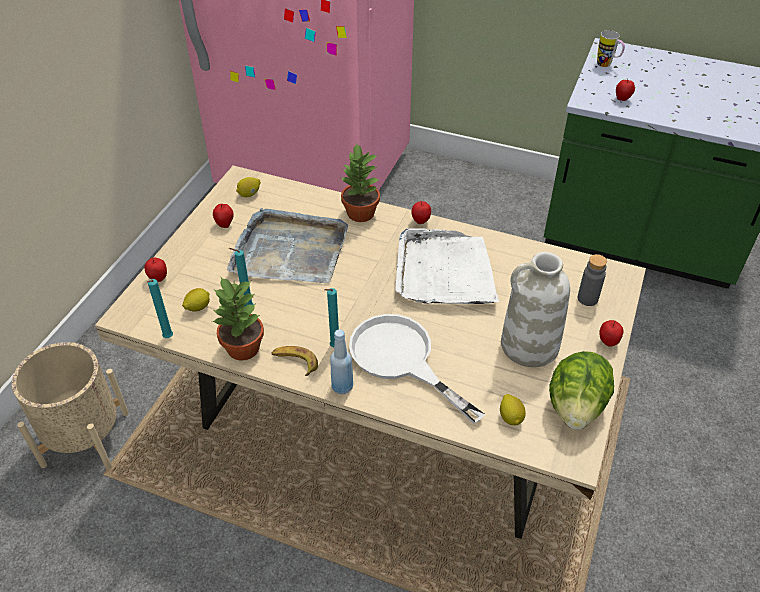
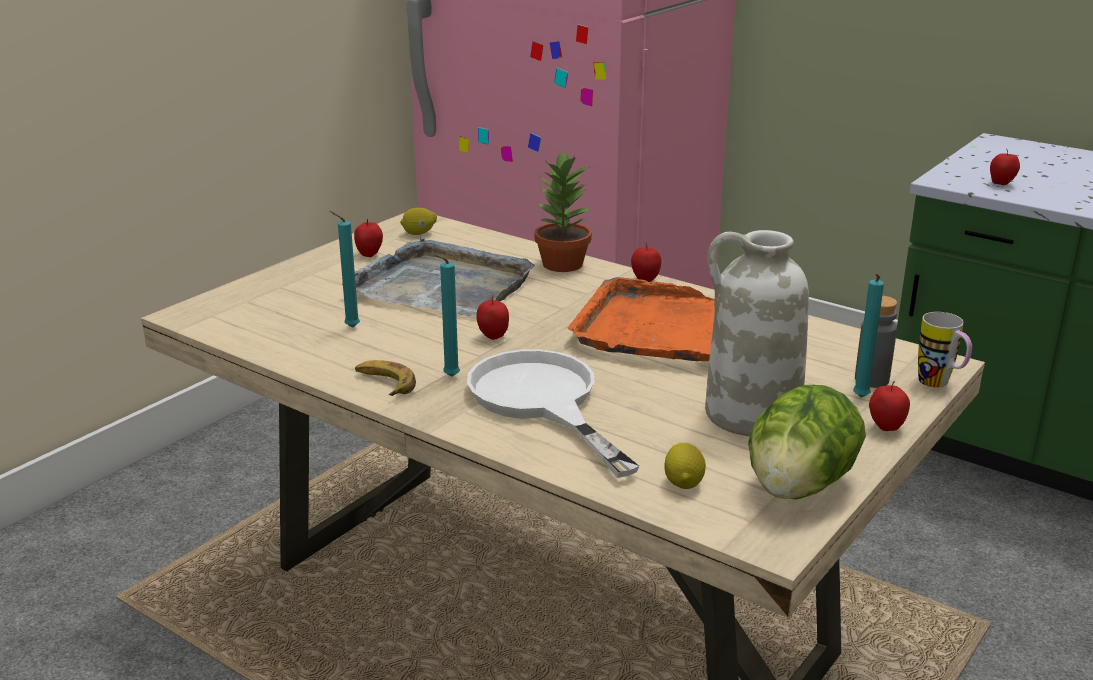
camera: 15 degrees right, 20 degrees down
(86, 438) = (116, 553): beige planter -> none
(158, 279) = (250, 289): apple -> apple (493, 337)
(167, 338) = (225, 340): turquoise candle -> turquoise candle (860, 398)
(198, 307) = (284, 319): lemon -> none
(243, 349) = (321, 362): potted plant -> none
(342, 387) = (437, 415): blue bottle -> none
(444, 272) = (655, 328): white tray -> orange tray
(607, 65) = (991, 155): mug -> mug (940, 385)

